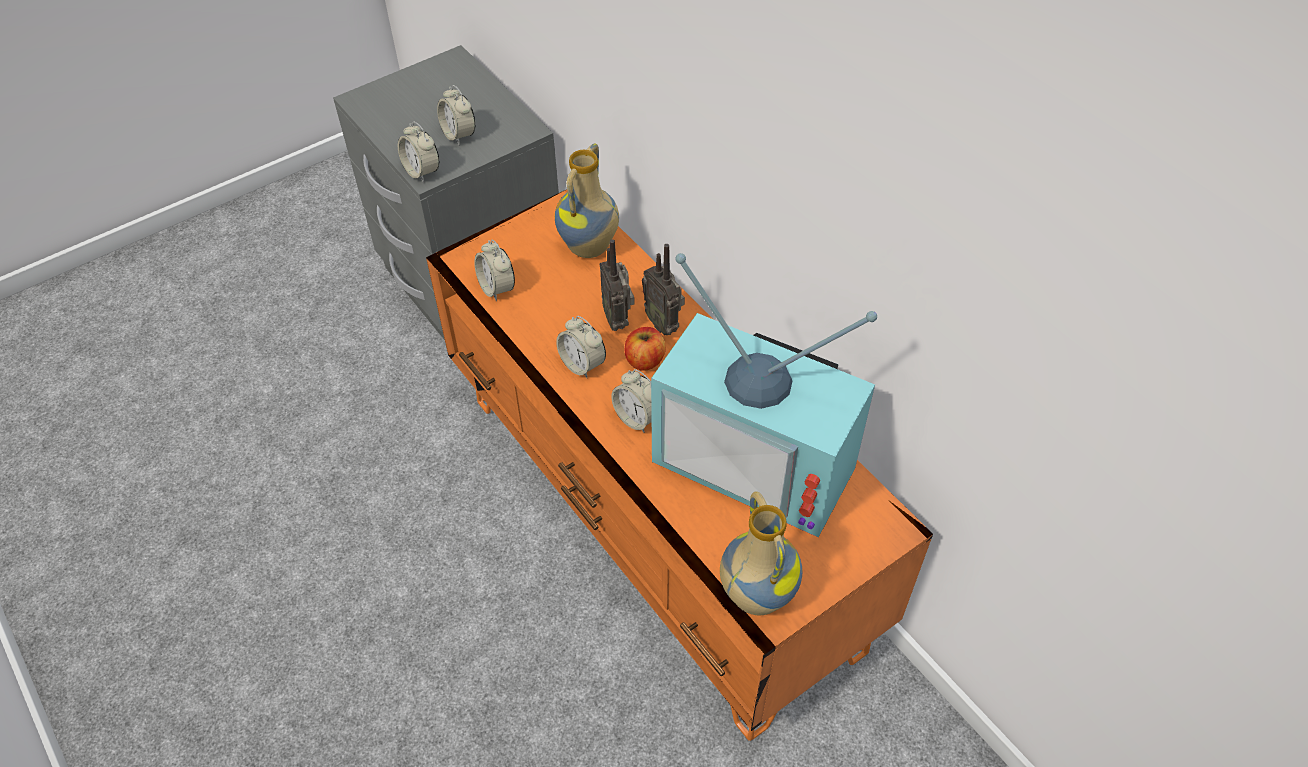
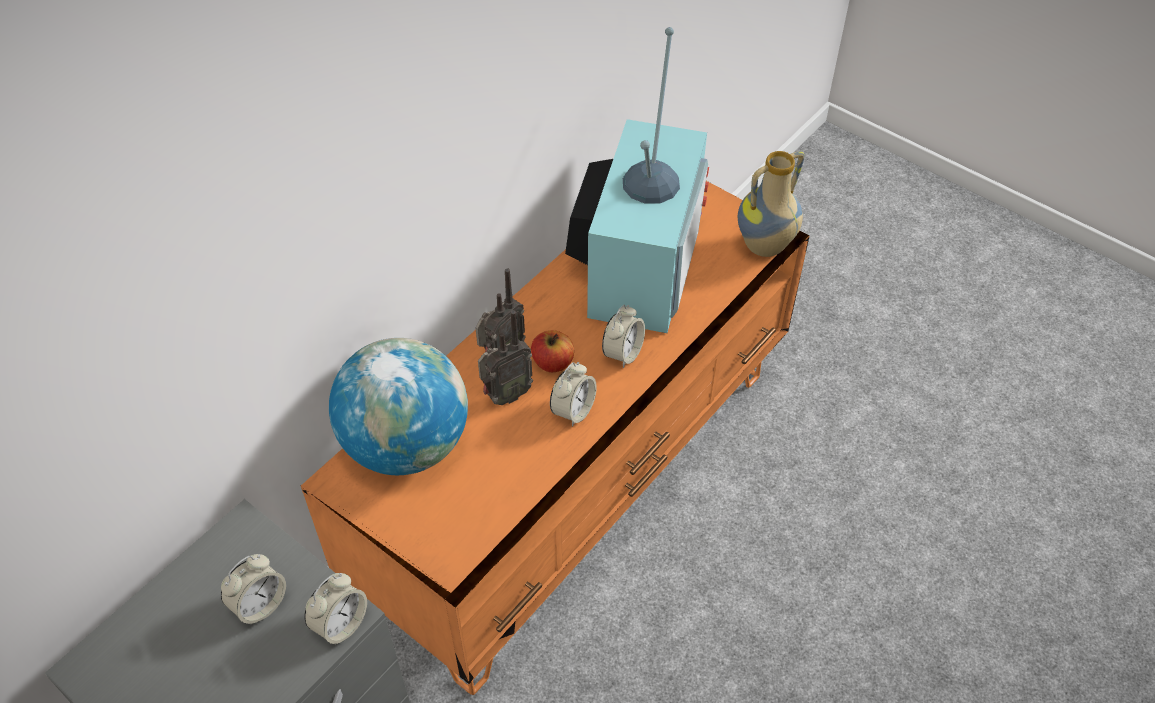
camera: 105 degrees left, 0 degrees up
(497, 288) = (488, 515): alarm clock -> none
(590, 248) = (407, 444): vase -> globe

